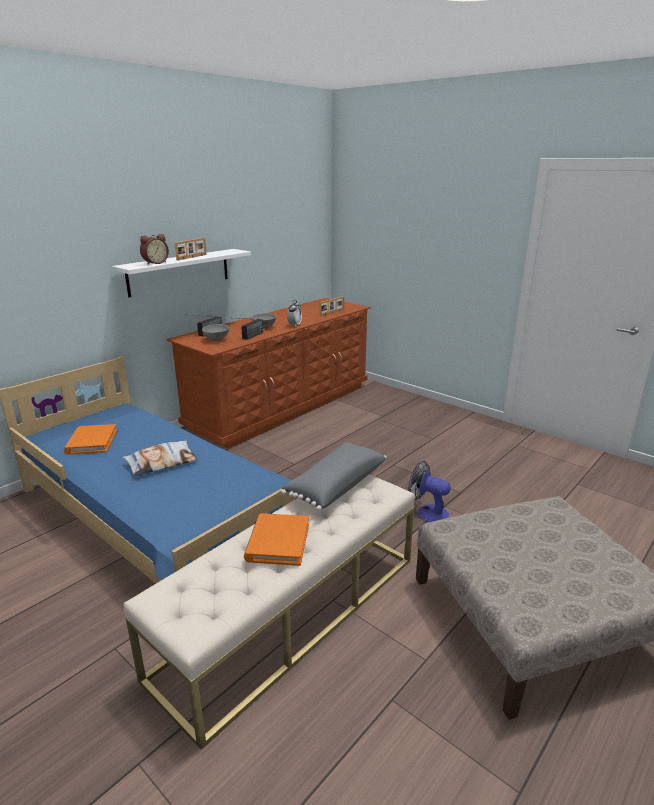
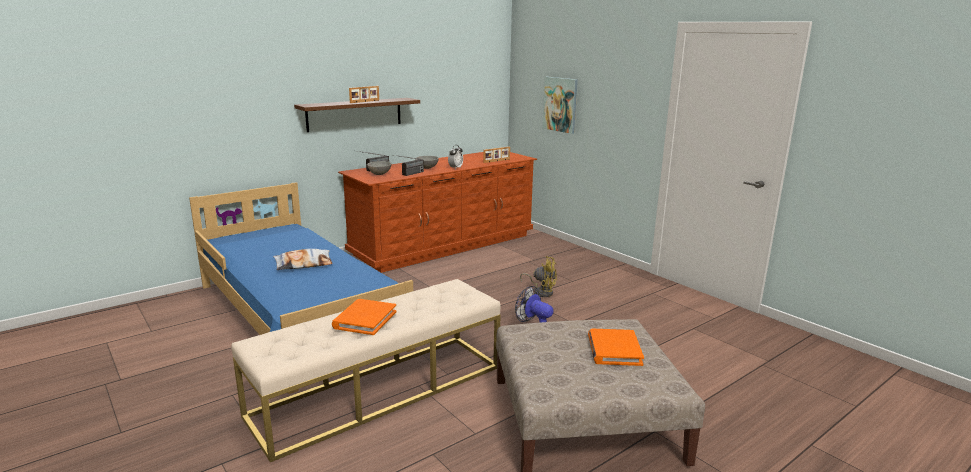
camera: 10 degrees right, 5 degrees down
(92, 442) = (256, 246): orange book -> orange book (614, 350)
(155, 263) = (330, 104): alarm clock -> none
(179, 272) = (355, 114): white shelf -> brown shelf
(335, 485) = (434, 290): grey pillow -> none
(395, 248) = (560, 104): none -> picture
(408, 455) = (541, 292): none -> yellow fan

